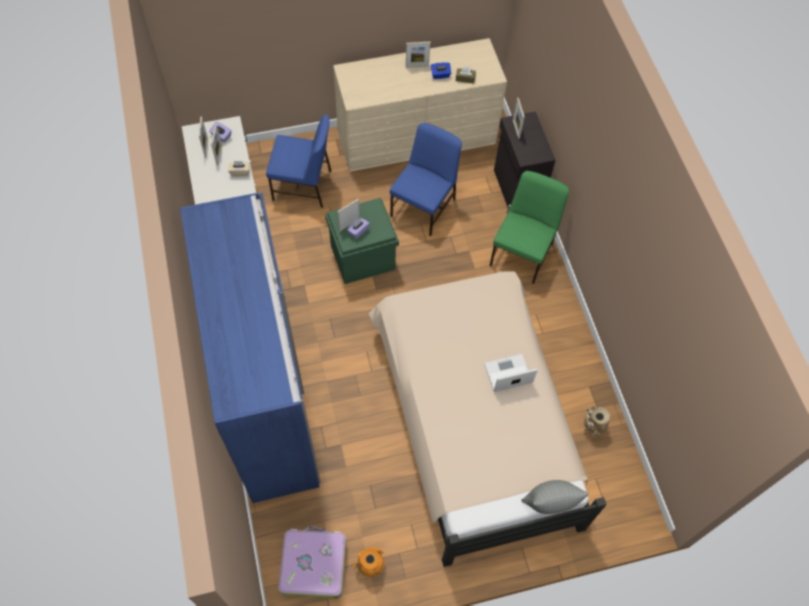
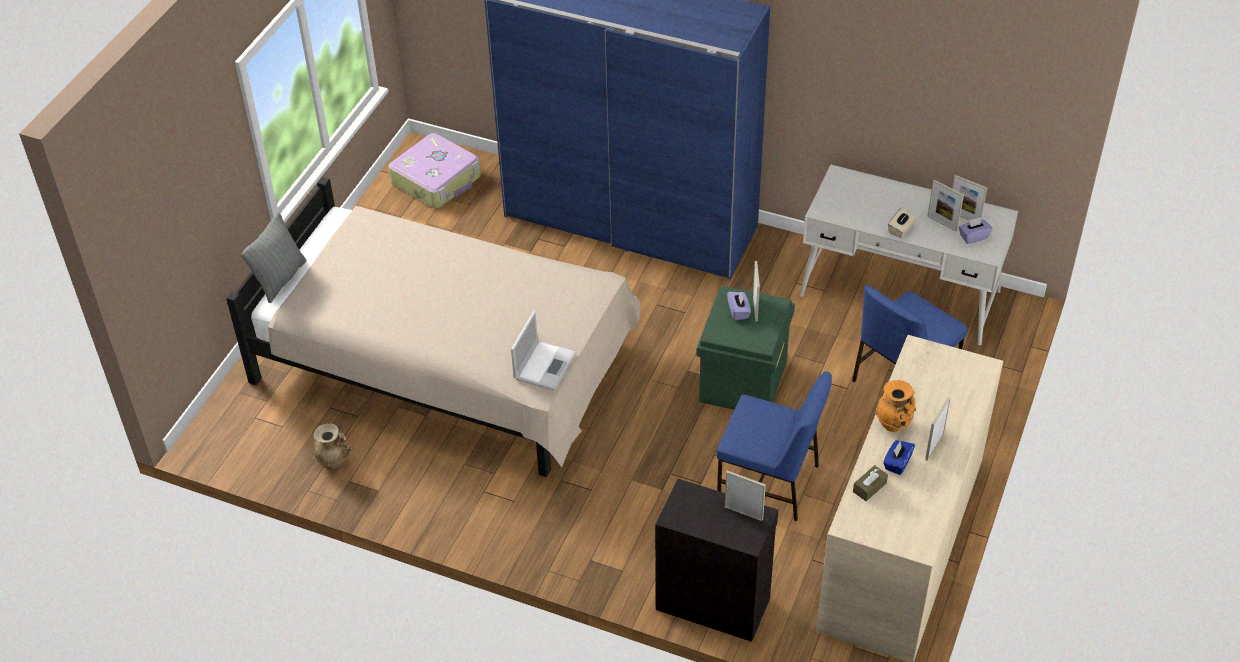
camera: 130 degrees right, 15 degrees down
(370, 565) = (396, 215): orange vase -> orange vase (894, 424)
(424, 207) = (770, 482): blue chair -> blue chair turned 45 degrees counterclockwise
(507, 374) = (433, 321): laptop -> laptop (545, 364)
(522, 253) = (608, 543): green chair -> none

